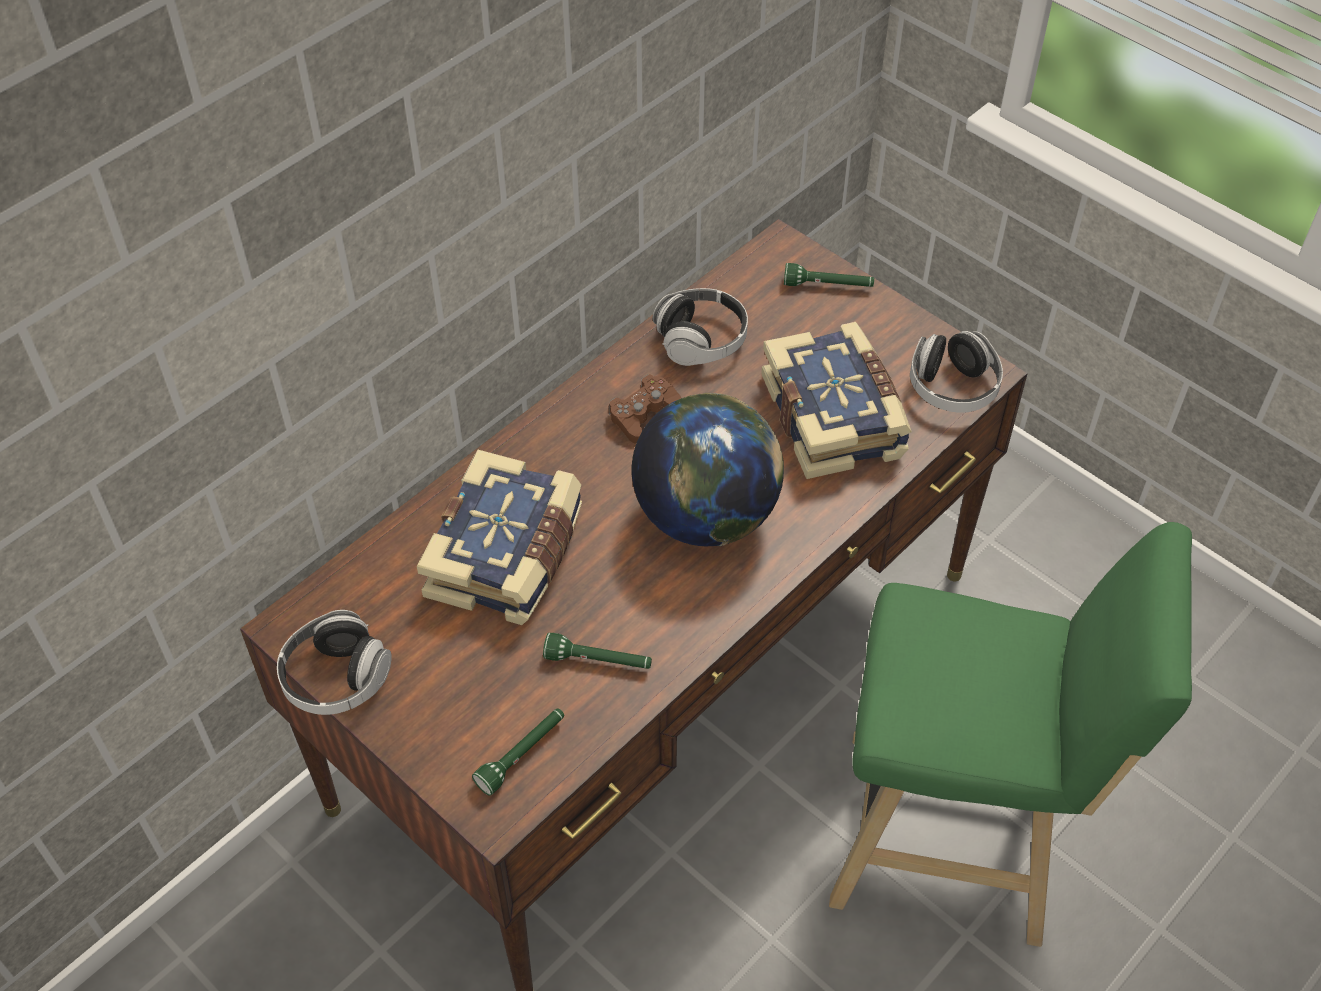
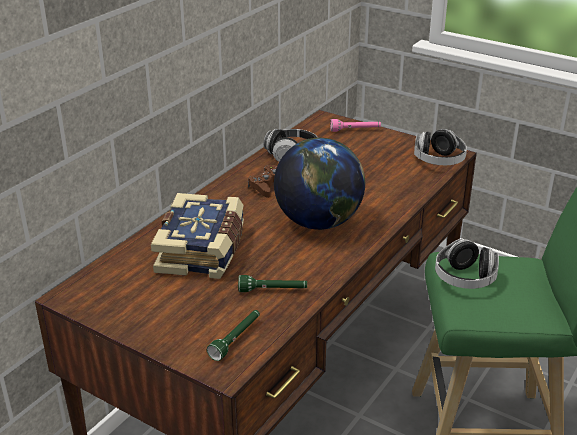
camera: 10 degrees left, 20 degrees down
(336, 679) = (104, 317): headphones -> headphones (465, 279)
(828, 286) = (355, 130): green flashlight -> pink flashlight
(835, 417) = (378, 177): book -> none

